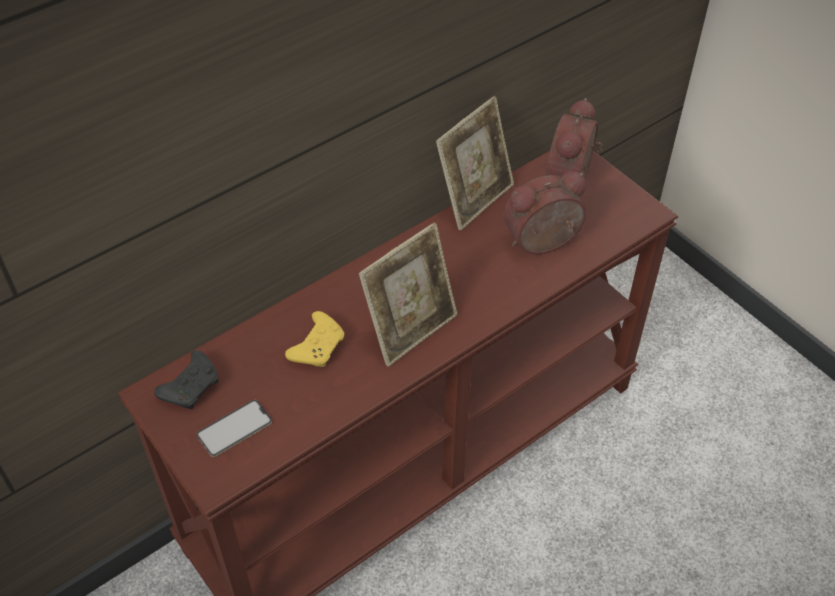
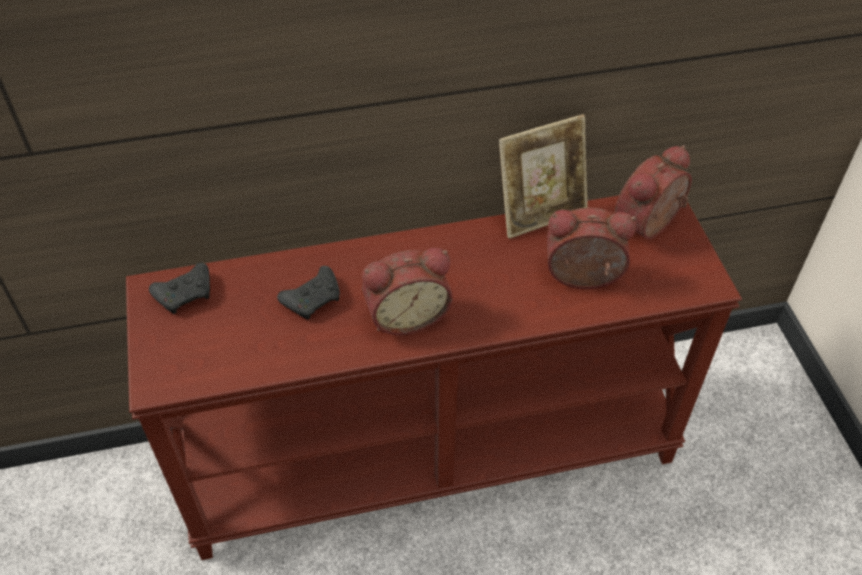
camera: 25 degrees right, 0 degrees up
(234, 428) = (198, 345): phone -> none
(318, 346) = (314, 299): yellow game controller -> black game controller
(411, 329) = (406, 314): picture frame -> alarm clock

